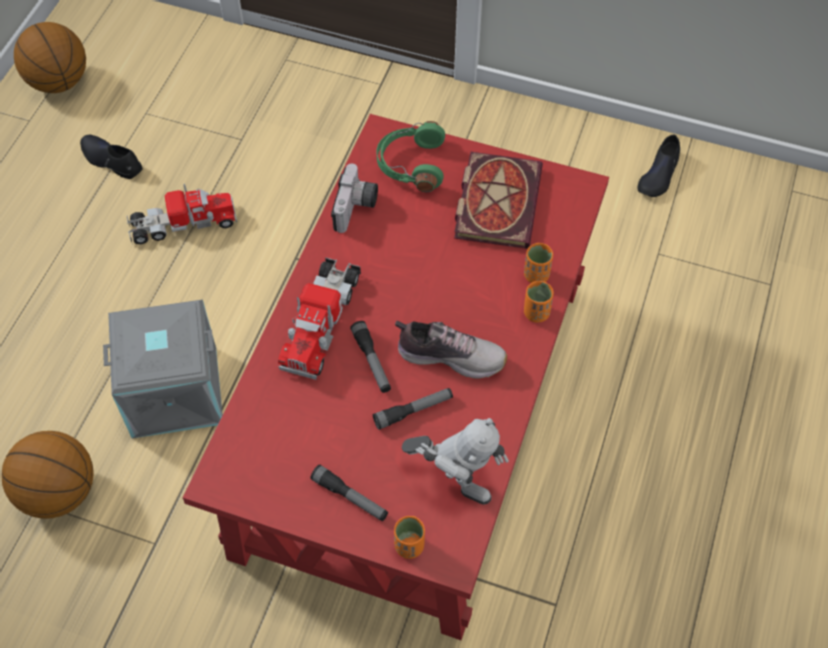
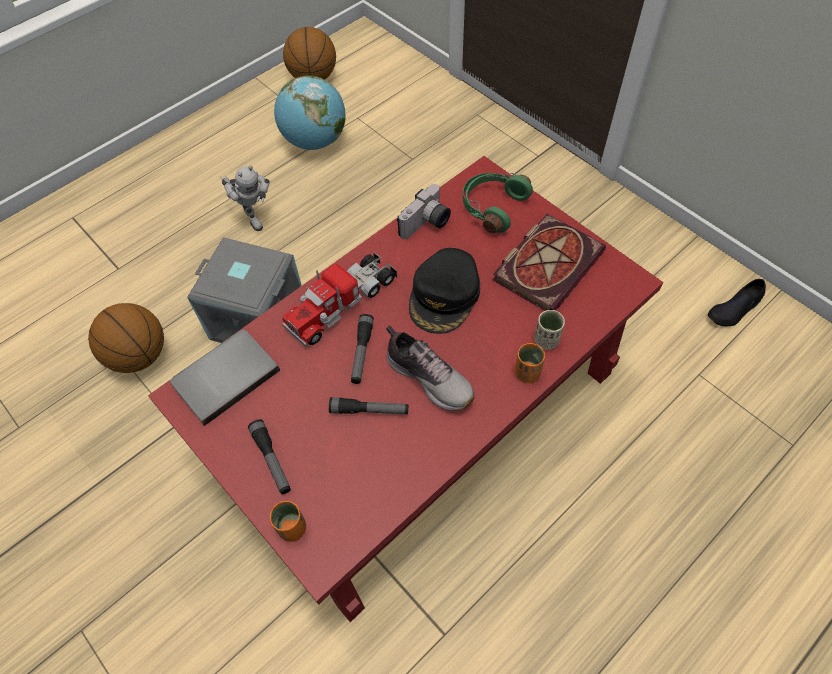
camera: 30 degrees right, 0 degrees up
(111, 160) = (315, 141): black shoe -> globe
(183, 224) = (336, 203): toy truck -> none
(249, 443) = (224, 376): none -> grey book
(418, 273) = (444, 296): none -> black cap
(456, 479) = (368, 488): toy robot -> toy robot (253, 215)
(536, 275) = (546, 340): orange cup -> beige cup

